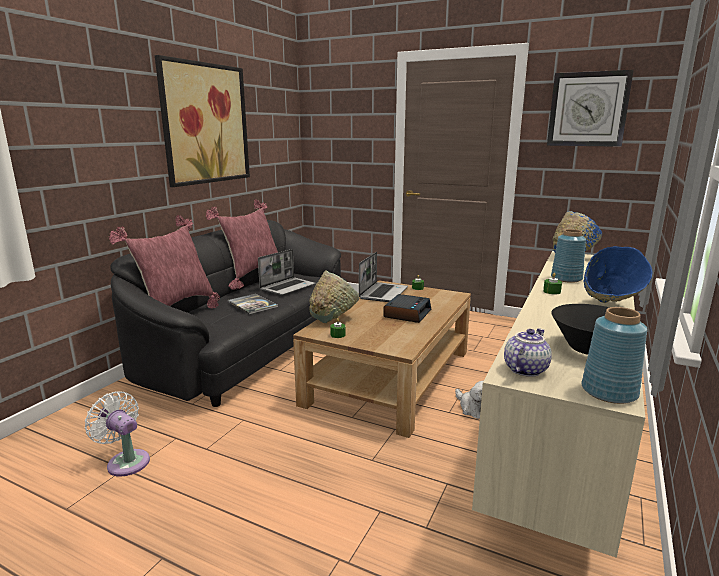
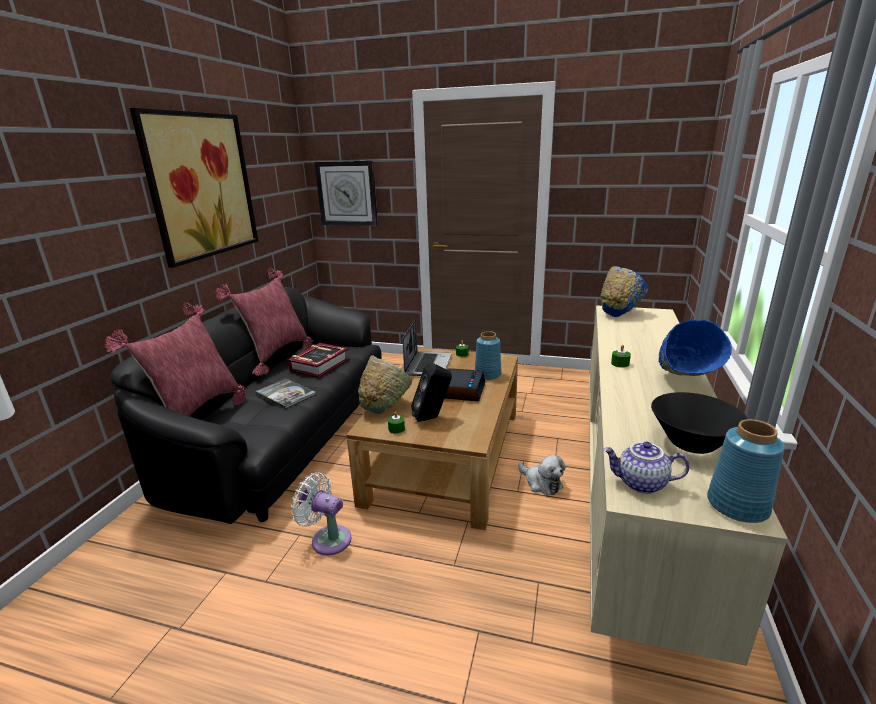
camera: 10 degrees left, 5 degrees up
(126, 461) = (171, 615): white fan -> white fan (327, 538)
(288, 287) = (319, 365): laptop -> book
(372, 330) = (432, 418): none -> black speaker
(524, 369) = (641, 484): teapot -> teapot turned 105 degrees counterclockwise
(566, 279) = (626, 344): blue vase -> blue vase (488, 375)
(588, 109) = (618, 153): wall clock -> wall clock (347, 193)

